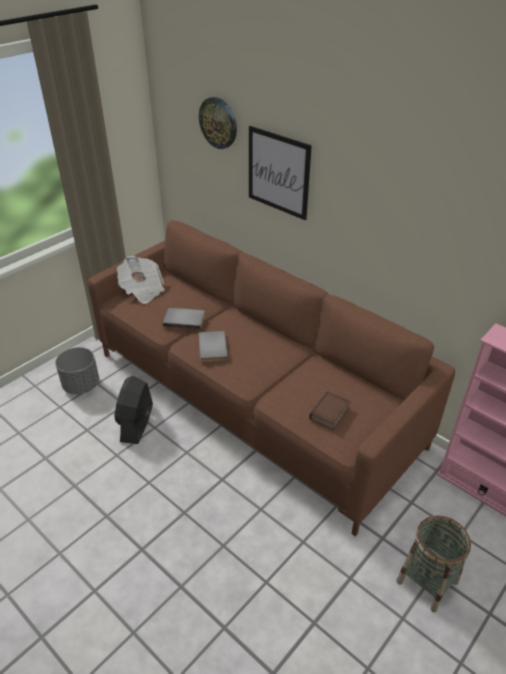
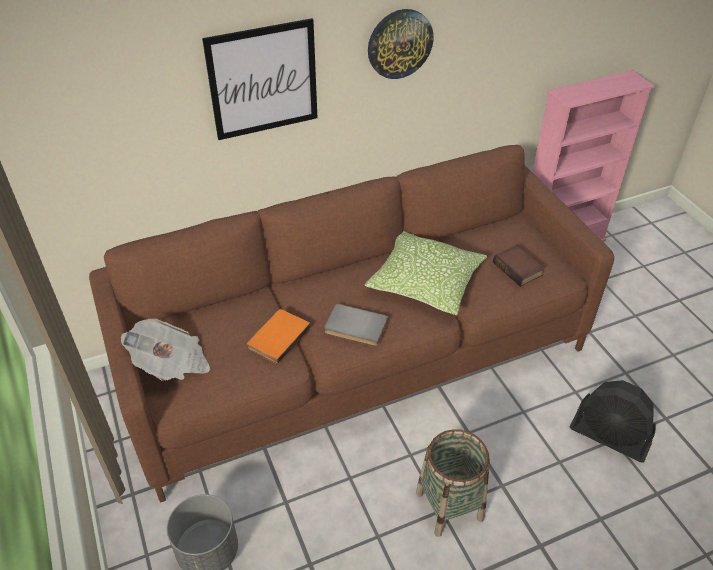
camera: 65 degrees left, 5 degrees up
(136, 423) = (331, 496): black fan -> black fan (609, 437)
(184, 319) = (277, 337): grey book -> orange book
(218, 123) = (135, 62): wall clock -> wall clock (399, 43)
(279, 368) = (425, 283): none -> pillow
(427, 581) = (642, 323): basket -> basket (449, 505)

